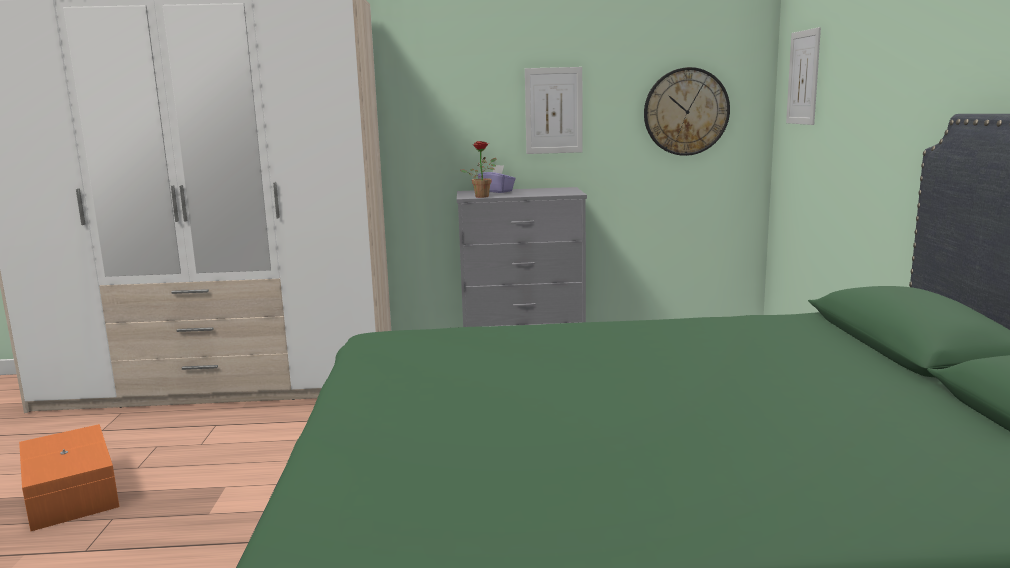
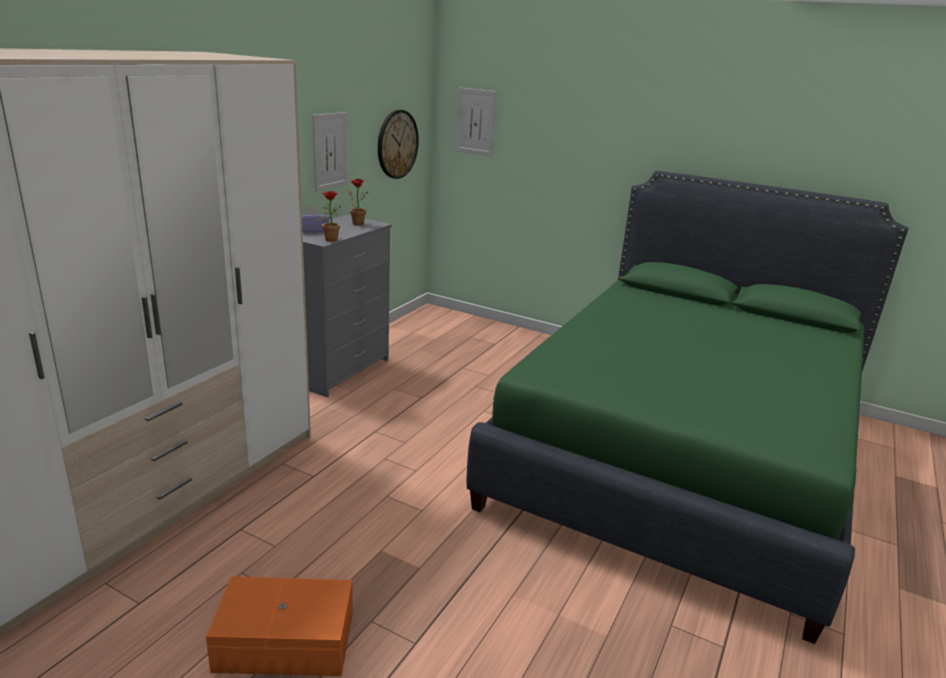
camera: 60 degrees left, 10 degrees up
(555, 191) = (356, 223): none -> potted plant

